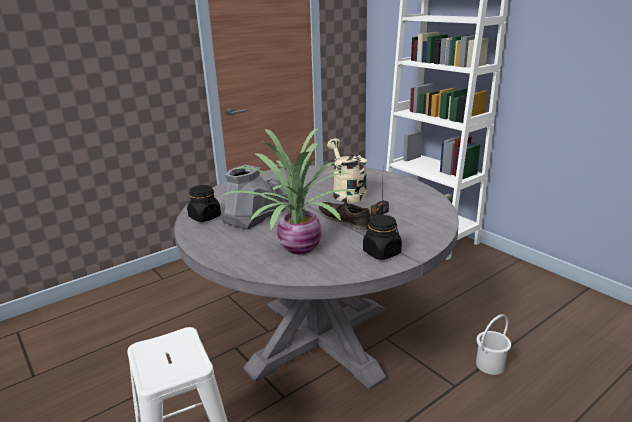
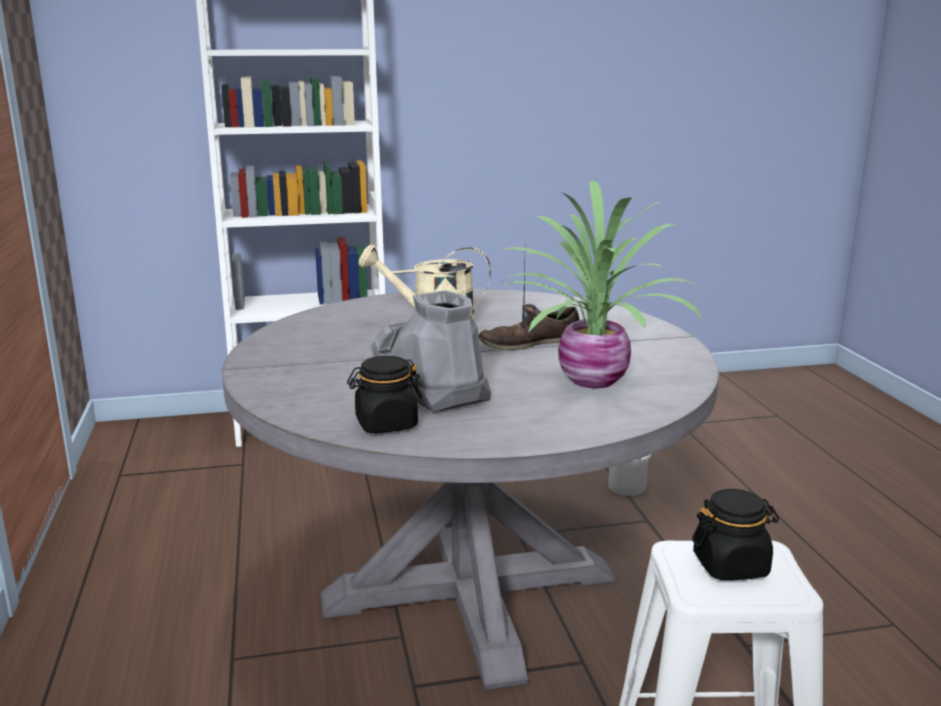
camera: 65 degrees left, 5 degrees down
(382, 253) = (650, 345): black jar -> black jar (731, 566)

